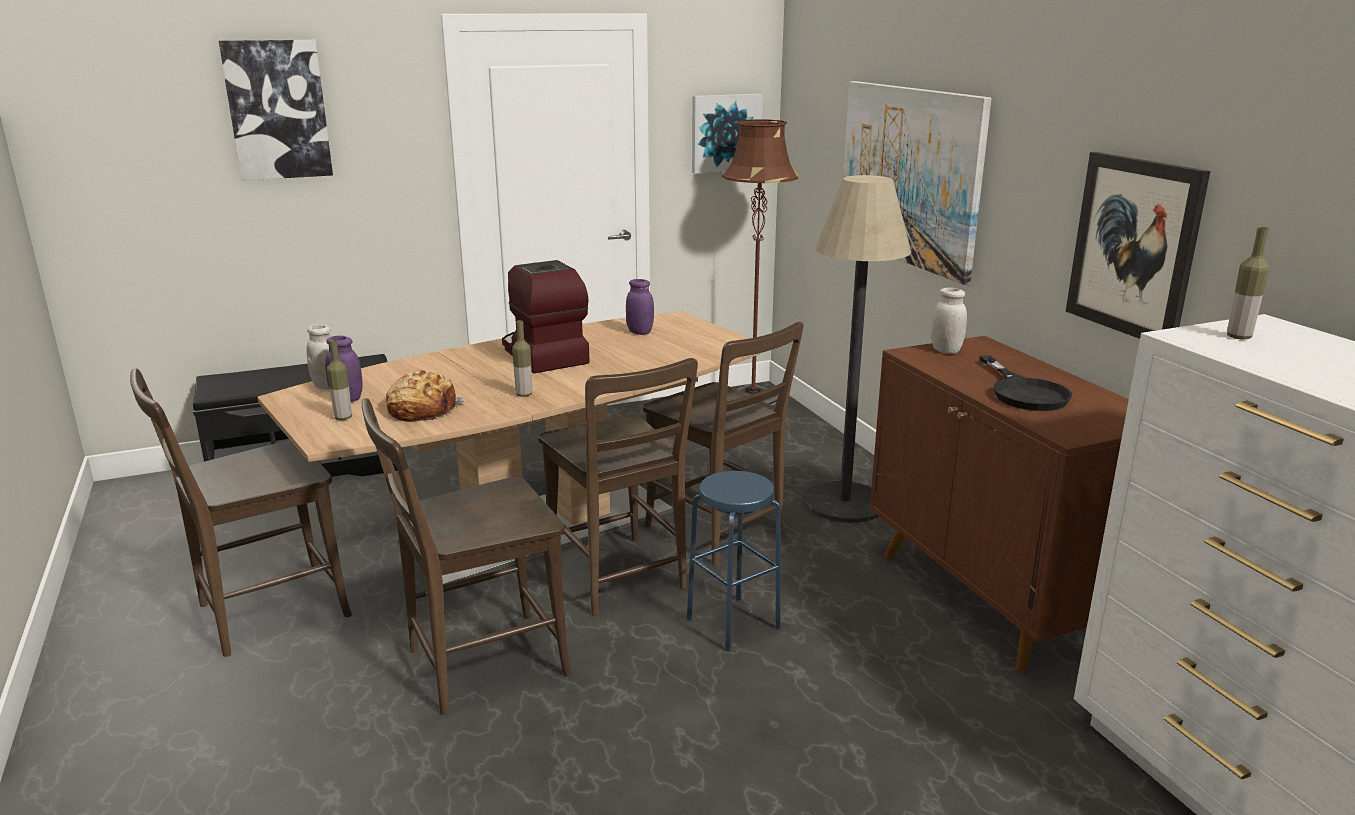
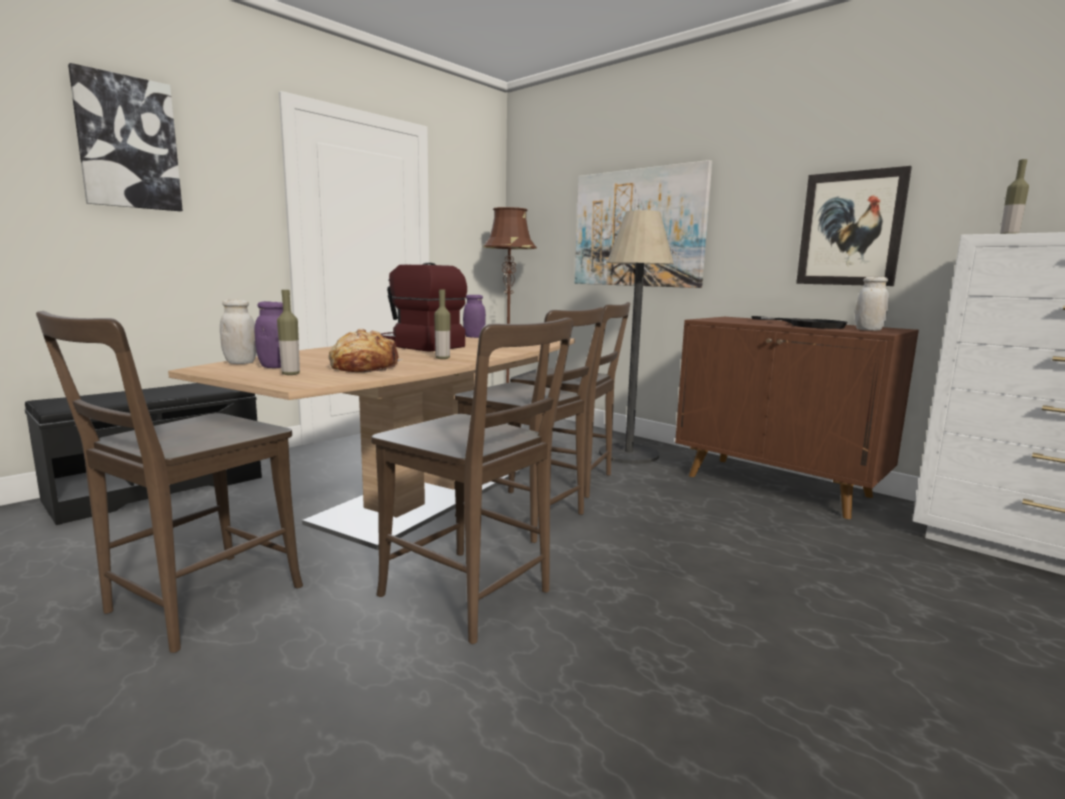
camera: 25 degrees left, 10 degrees down
(479, 664) = (472, 596): brown chair -> brown chair turned 90 degrees counterclockwise
(725, 133) = (475, 222): picture -> none
(733, 623) = (644, 528): blue stool -> none
(946, 350) = (721, 319): white jar -> white jar (868, 330)

